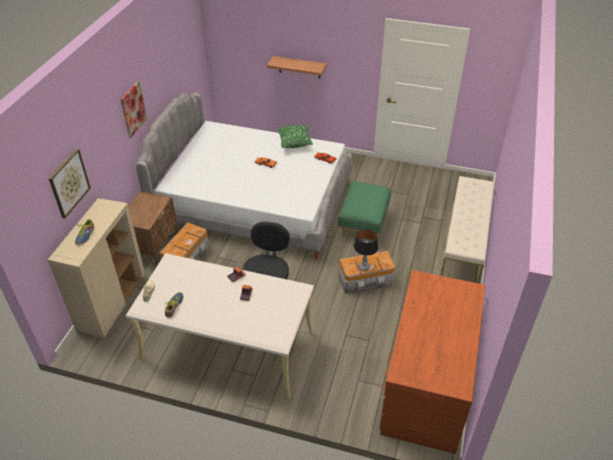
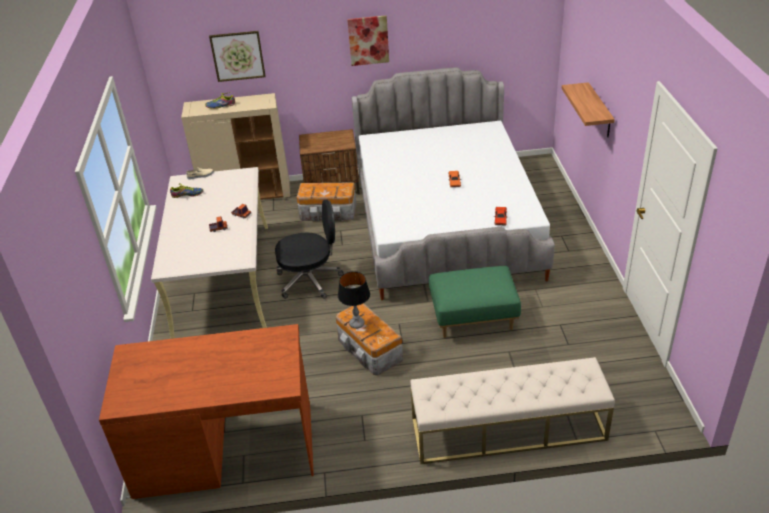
camera: 70 degrees right, 5 degrees down
(294, 144) = (512, 188): green pillow -> none

